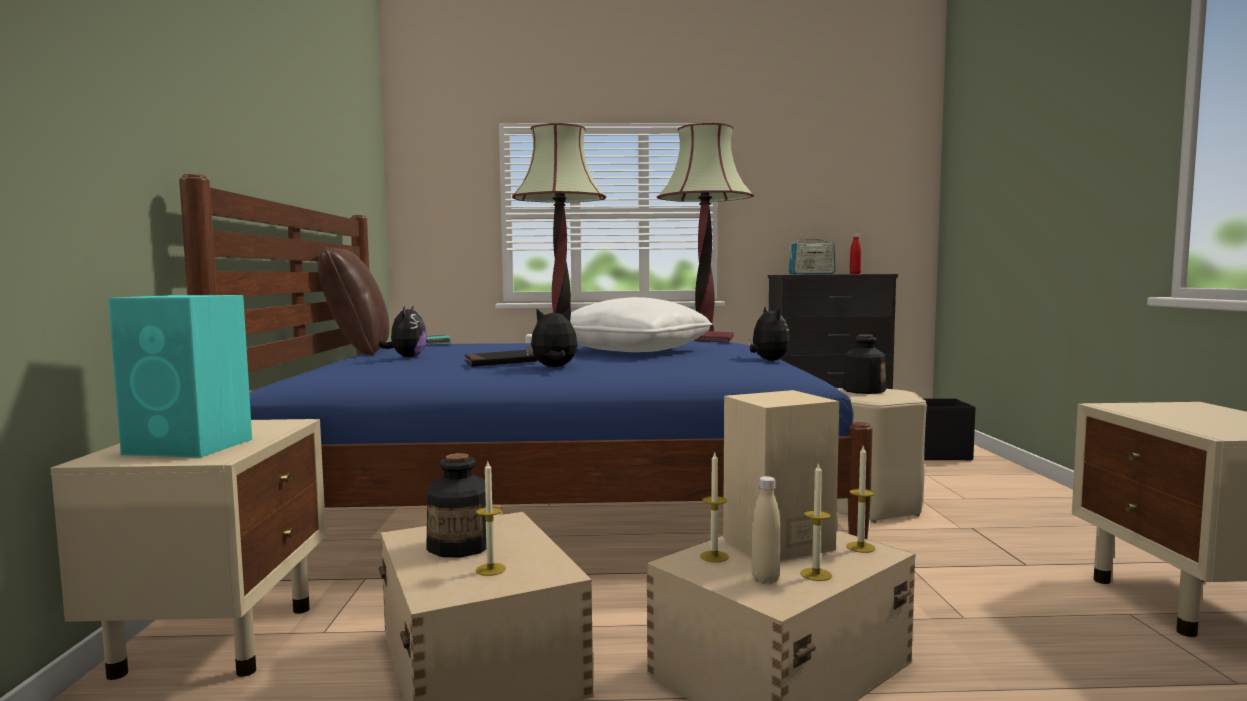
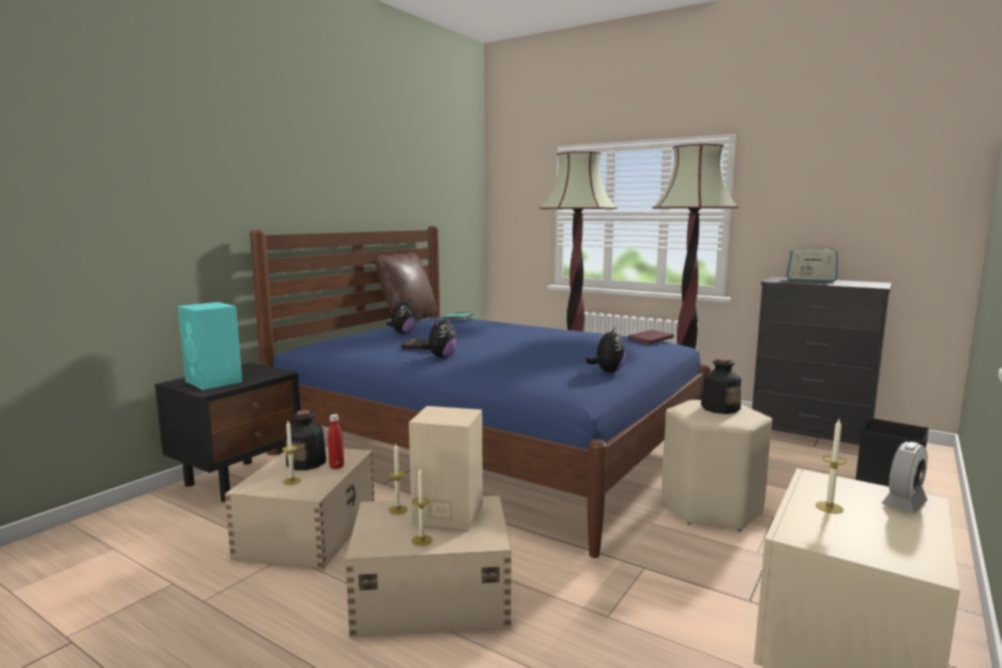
camera: 35 degrees right, 5 degrees up
(218, 638) = (239, 479): beige nightstand -> black nightstand
(554, 367) = (441, 357): plush toy -> plush toy turned 90 degrees clockwise
(634, 351) = (540, 346): white pillow -> none
(765, 579) = (390, 533): beige bottle -> none
(855, 274) = (850, 284): red bottle -> red bottle (336, 467)
(860, 547) = (488, 533): candle -> candle (829, 507)
(1196, 408) = (904, 503): none -> alarm clock

